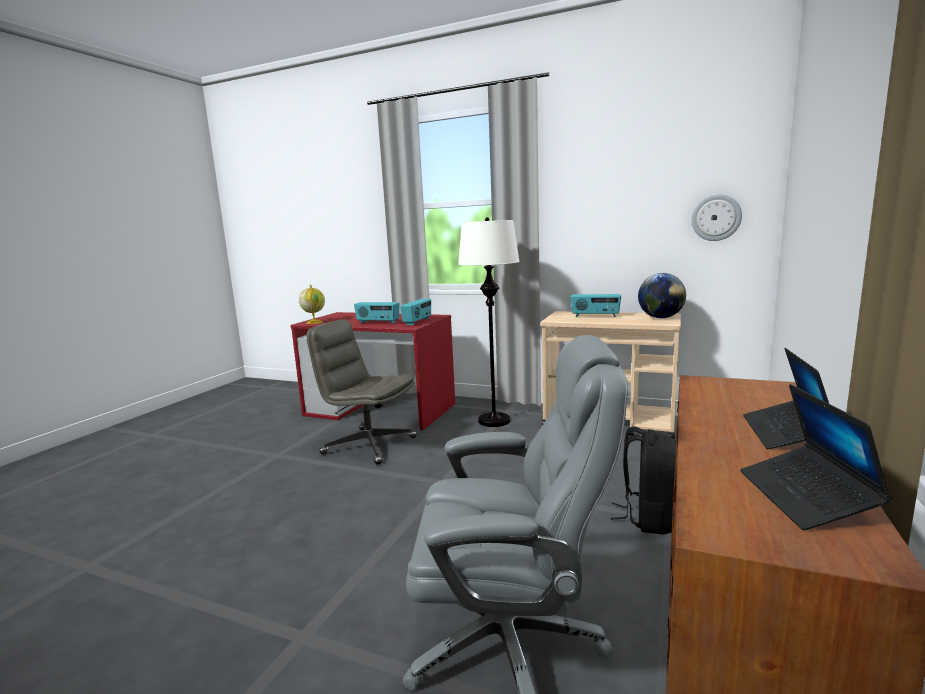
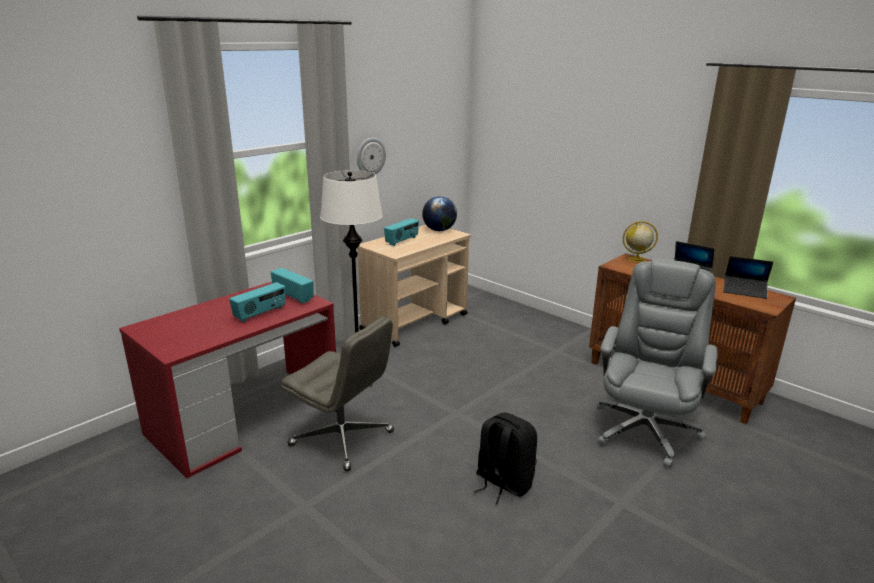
camera: 70 degrees left, 10 degrees up
(314, 322) = (180, 347): globe -> globe (636, 260)
(368, 445) = (343, 439): grey office chair -> grey office chair turned 105 degrees counterclockwise
(649, 518) = (553, 356): black backpack -> black backpack (502, 483)
(716, 217) = (443, 148): wall clock -> wall clock (370, 156)

